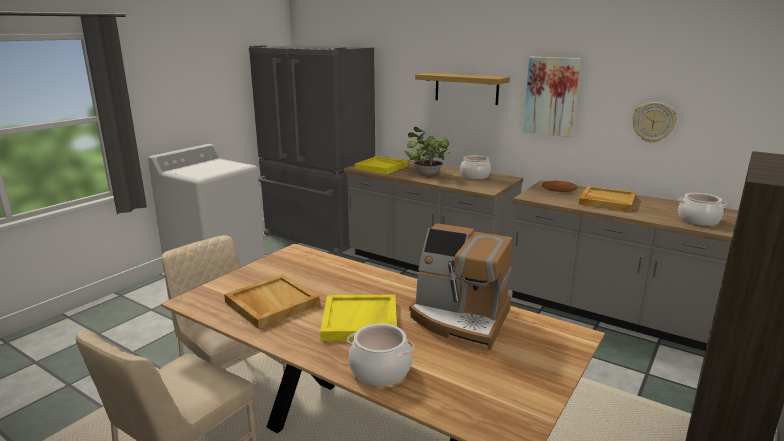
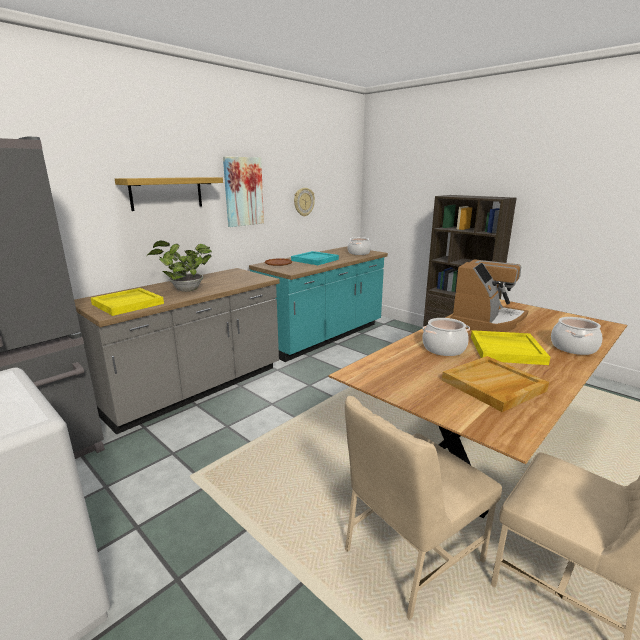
camera: 80 degrees left, 0 degrees up
(474, 176) = (217, 277): cooking pot -> cooking pot (443, 349)
(606, 201) = (315, 260): beige tray -> turquoise tray
(608, 312) = (322, 337): grey counter -> turquoise counter

